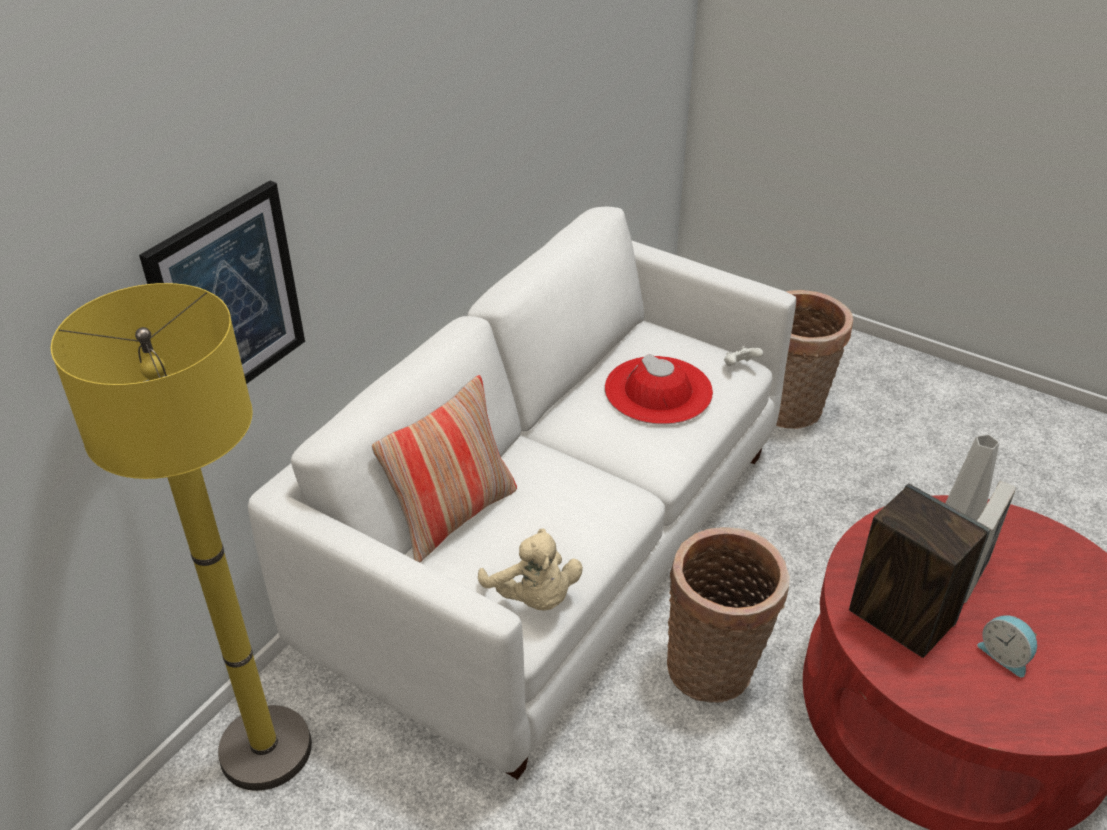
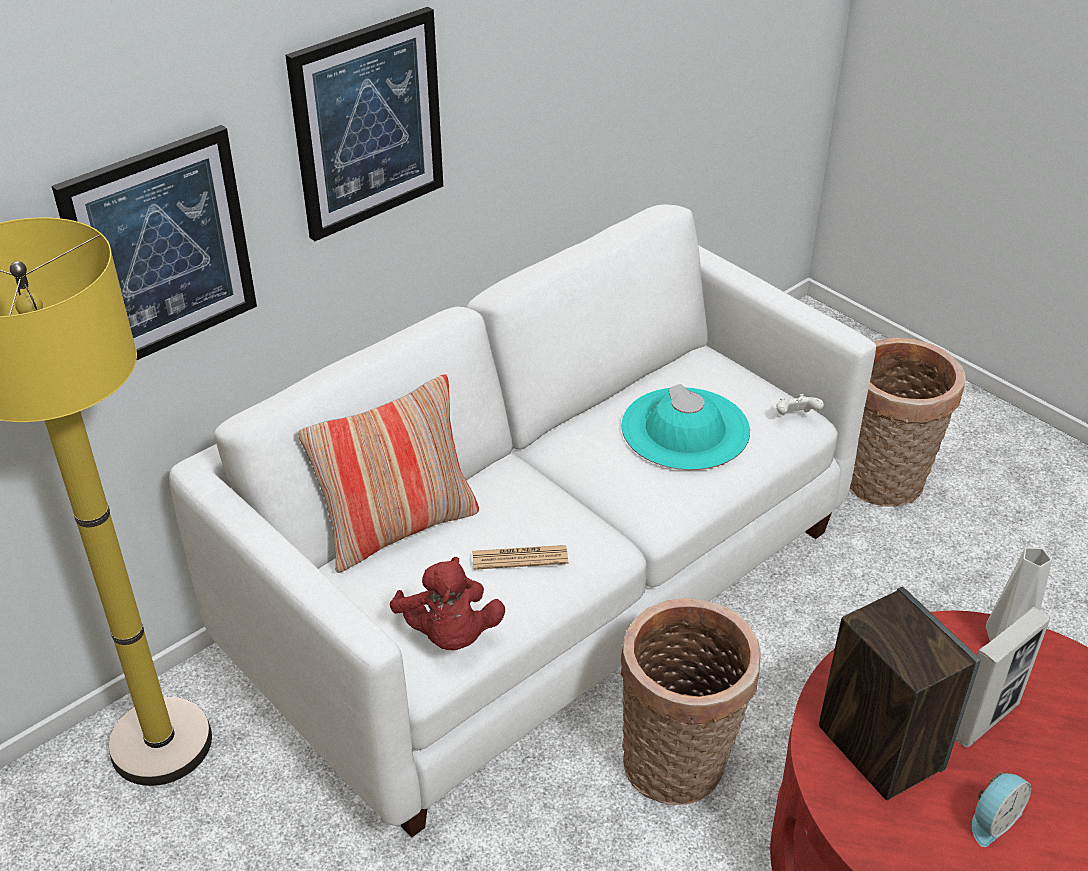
camera: 15 degrees right, 0 degrees up
(378, 166) = (367, 124): none -> picture
(533, 597) = (449, 635): beige plush toy -> red plush toy
(567, 521) = (520, 558): none -> newspaper
(658, 390) = (685, 429): red hat -> turquoise hat
(1005, 655) = (992, 820): alarm clock -> alarm clock turned 105 degrees counterclockwise

